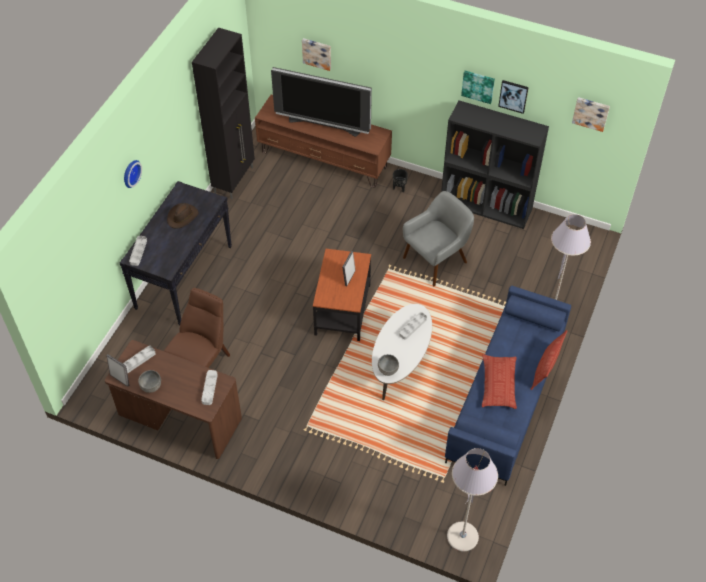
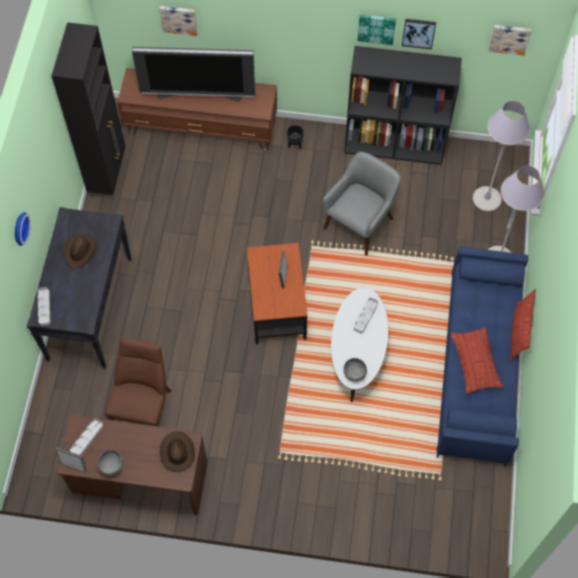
camera: 15 degrees left, 10 degrees up
(209, 388) = (177, 452): grey tray -> brown hat
(462, 537) = (477, 535): grey floor lamp -> grey floor lamp (486, 199)

